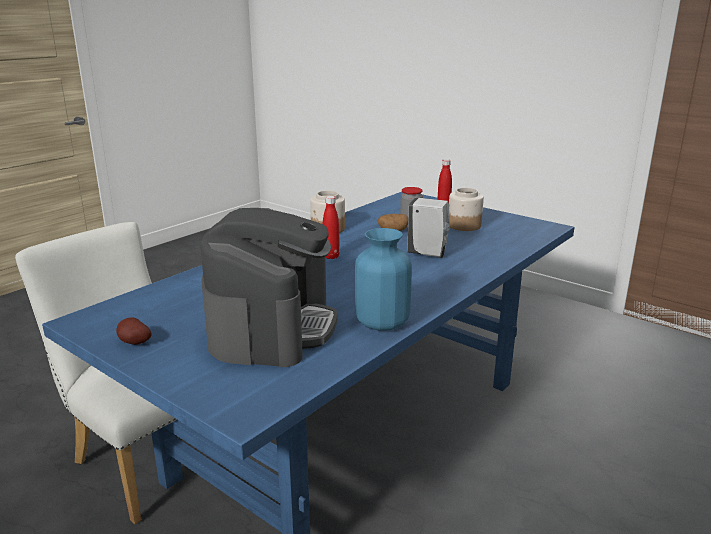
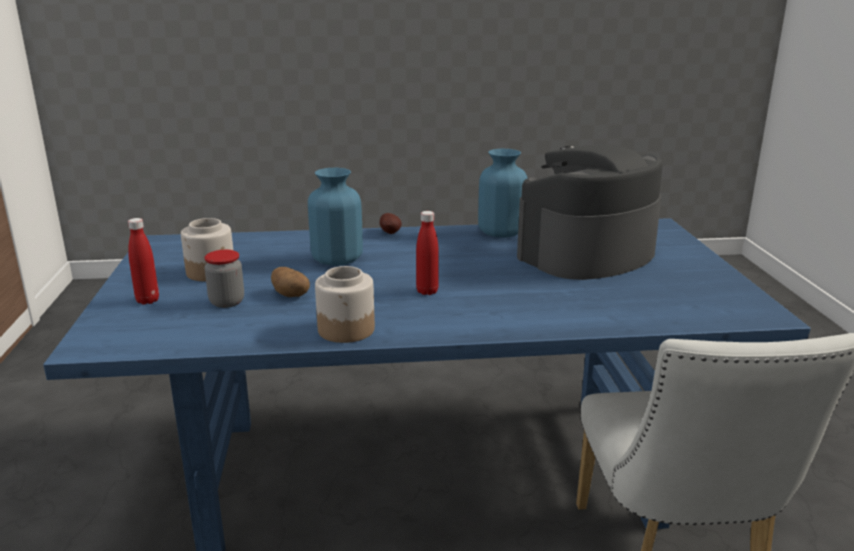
camera: 135 degrees left, 0 degrees up
(133, 343) = (714, 279): potato -> potato (390, 233)
(429, 254) = (337, 260): white soap dispenser -> blue vase

